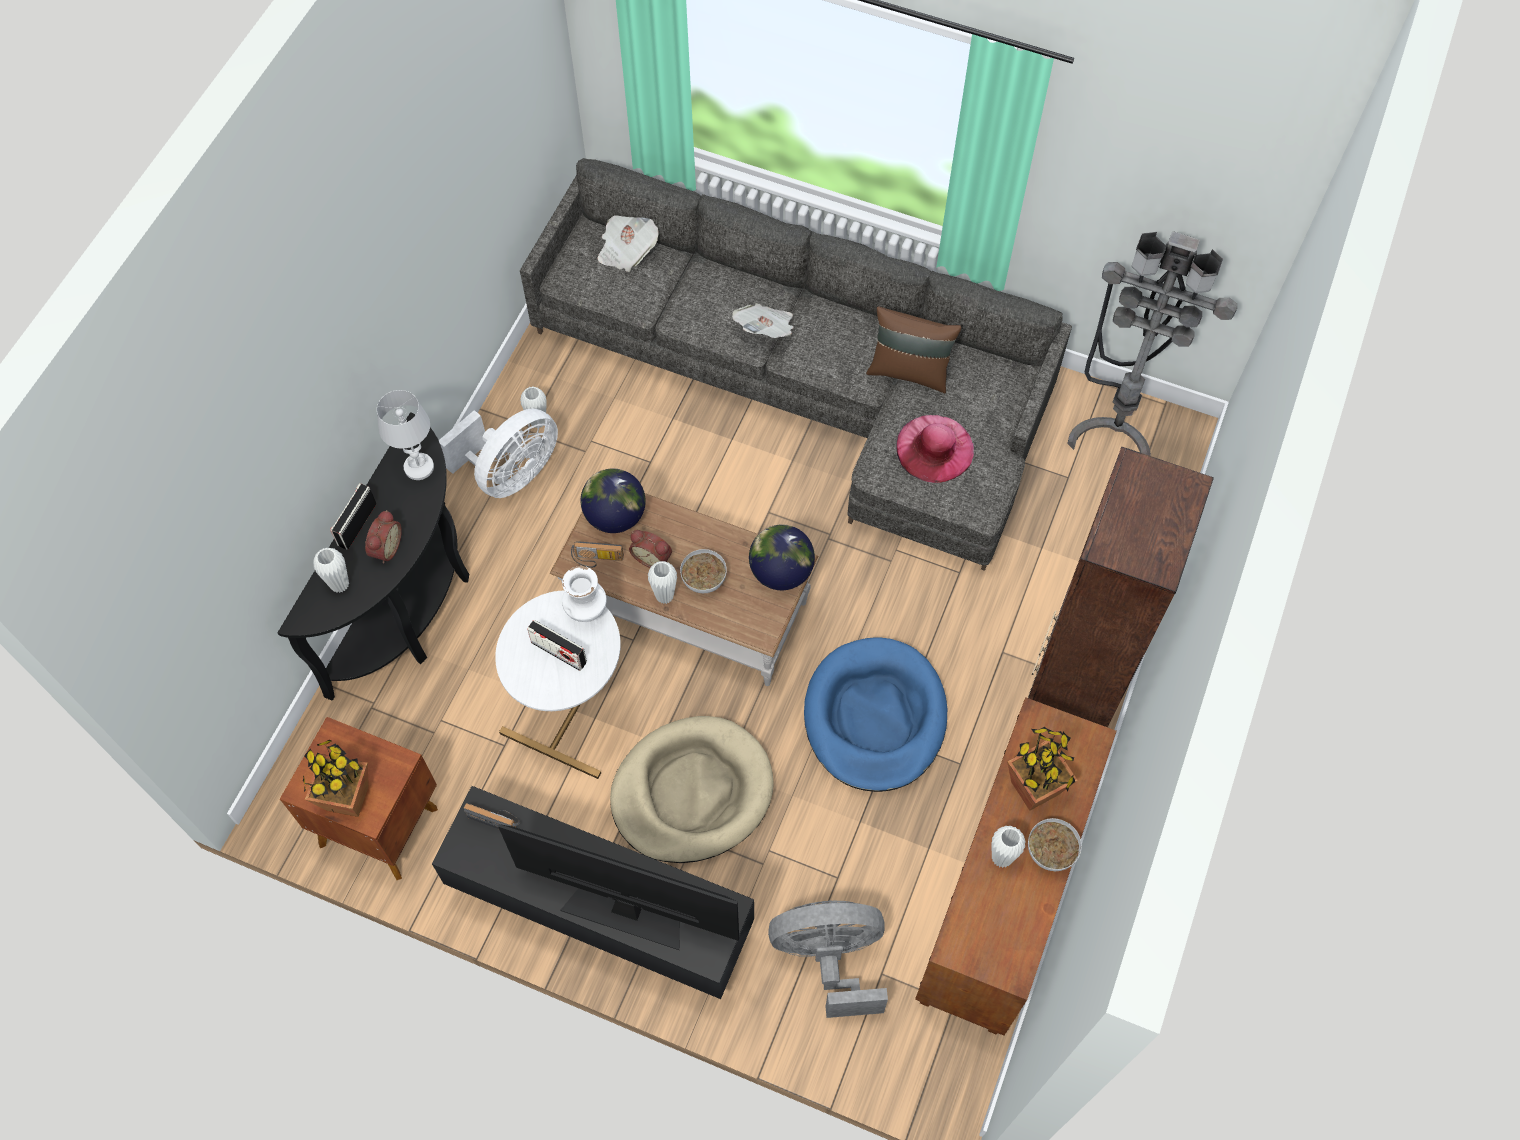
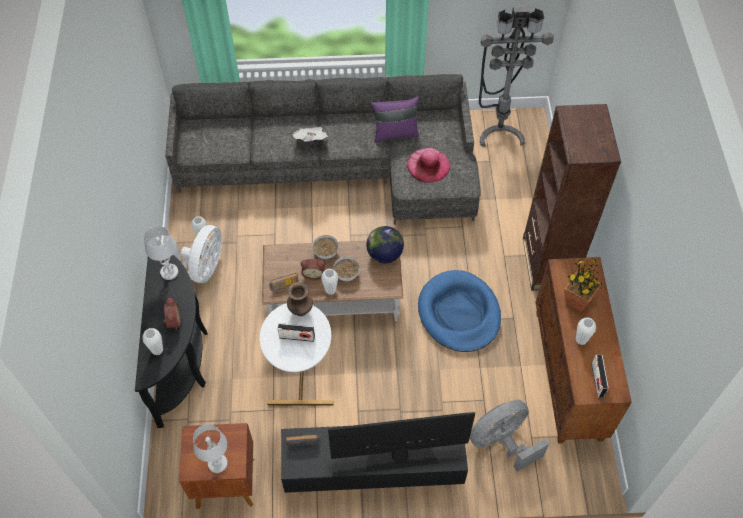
camera: 25 degrees left, 5 degrees down
(347, 798) = (217, 463): potted plant -> white table lamp
(357, 524) = (150, 315): radio -> radio (597, 380)
(586, 613) = (301, 311): white vase -> brown vase
(615, 516) = (282, 261): globe -> none
(627, 249) = (216, 126): newspaper -> none
(692, 792) = (386, 390): beige dog bed -> none
(909, 371) = (395, 133): brown pillow -> purple pillow
(1050, 851) = (602, 326): bowl -> bowl (325, 252)

